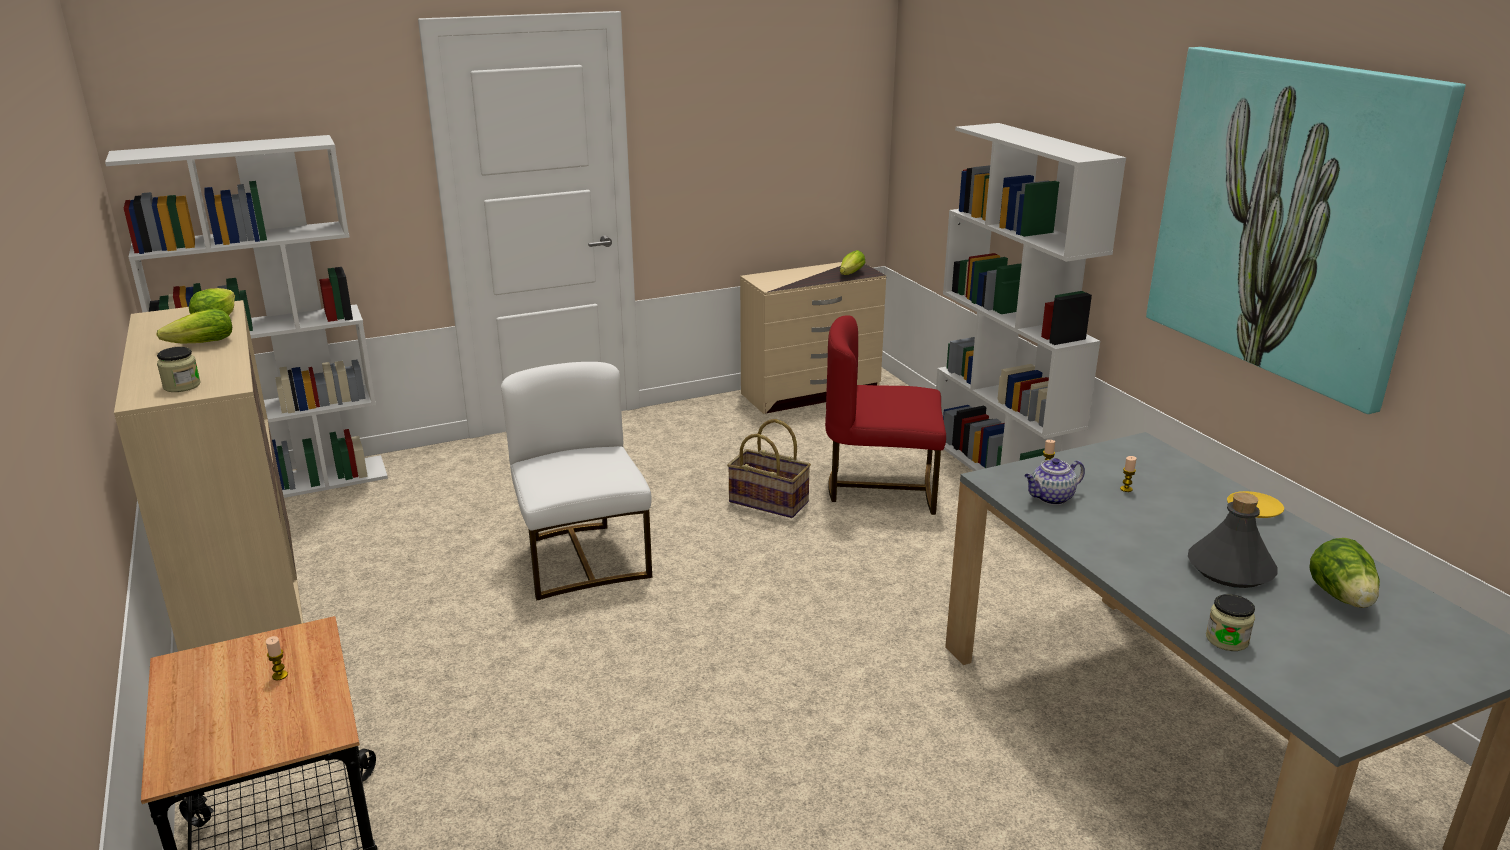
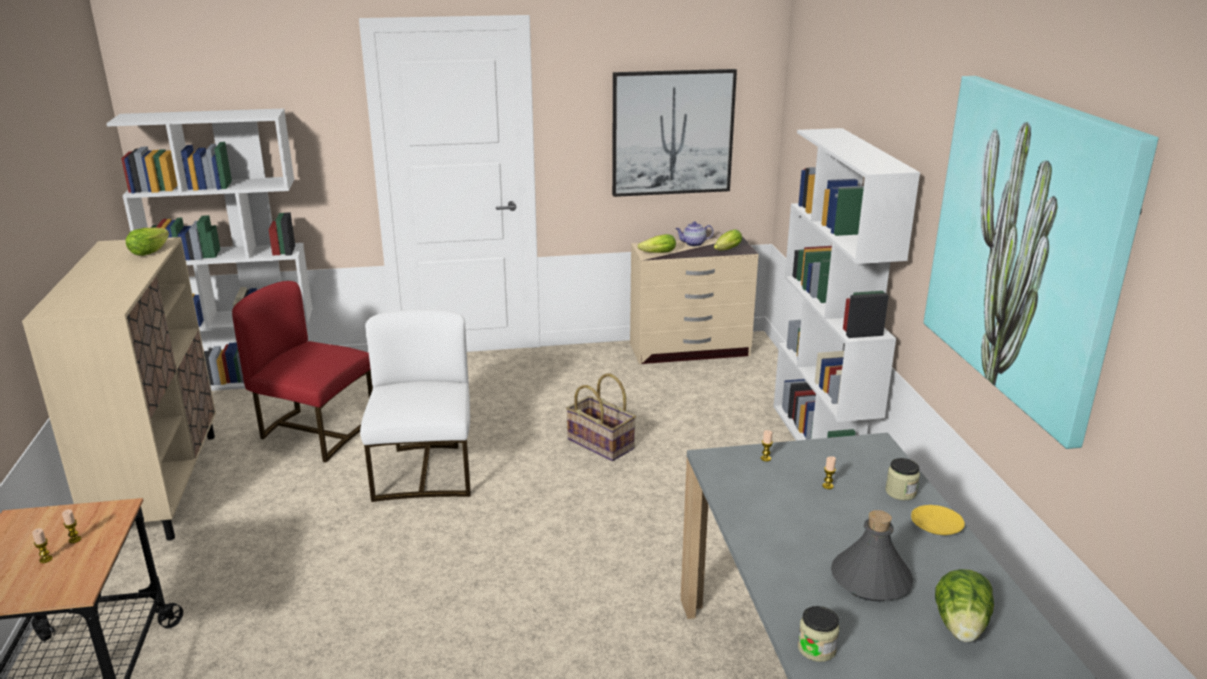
camera: 15 degrees right, 0 degrees up
(182, 386) = (82, 304): jar -> jar (900, 492)
(198, 344) = (120, 271): lettuce -> lettuce (656, 253)
(257, 703) = (46, 559): none -> candle
(780, 145) = (672, 133): none -> picture
(882, 487) = (705, 444): red chair -> red chair (315, 432)
(1051, 498) = (751, 485): teapot -> teapot (693, 244)

